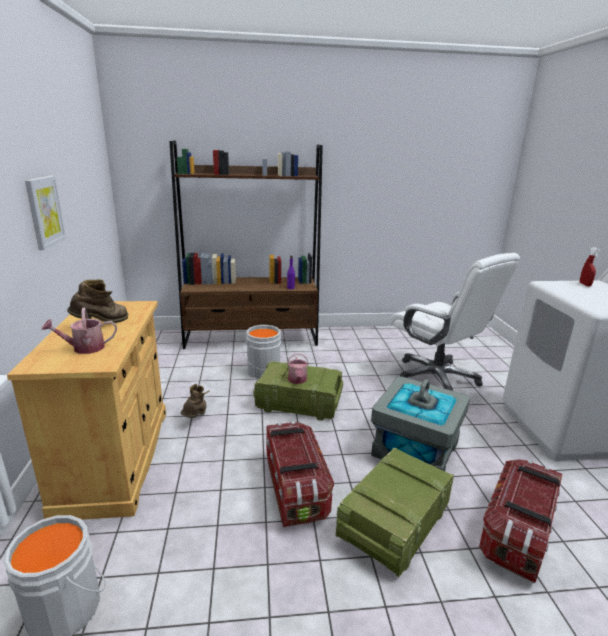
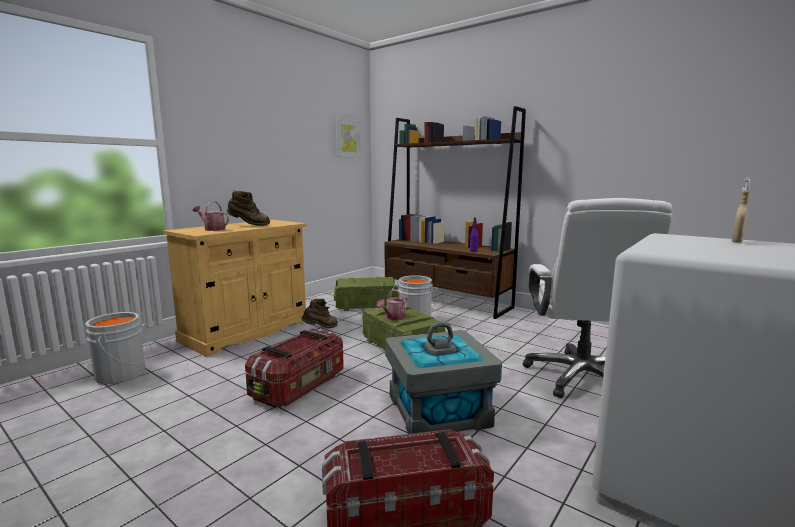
camera: 45 degrees right, 10 degrees down
(44, 211) = (265, 157): picture -> picture (347, 138)
(393, 524) = (316, 439): crate -> crate (365, 305)
(585, 284) = (737, 242): red spray bottle -> beige spray bottle

